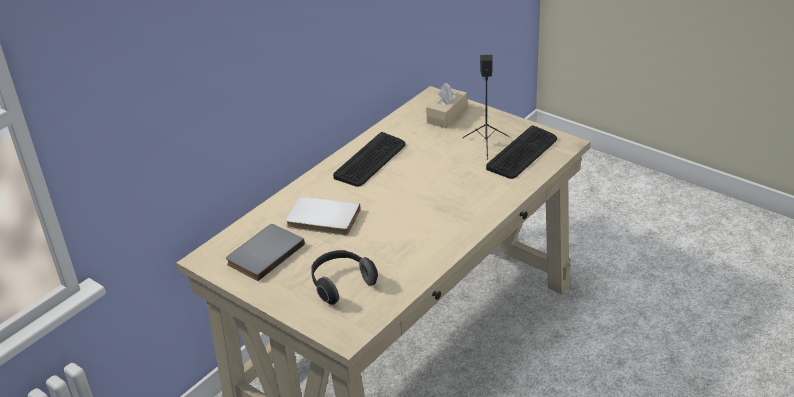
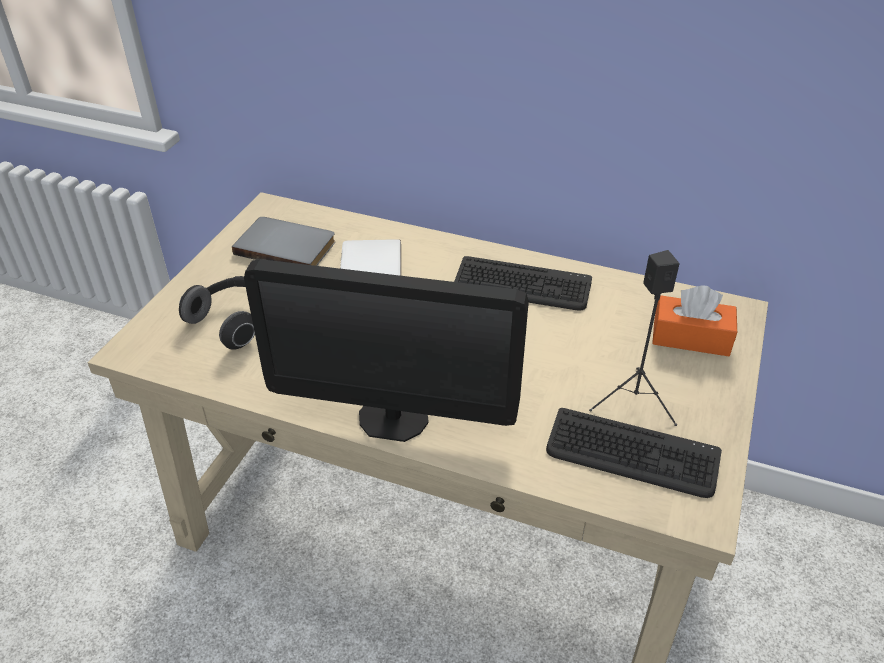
camera: 70 degrees right, 5 degrees up
(447, 115) = (691, 338): beige tissue box -> orange tissue box
(464, 226) = (393, 417): none -> monitor

